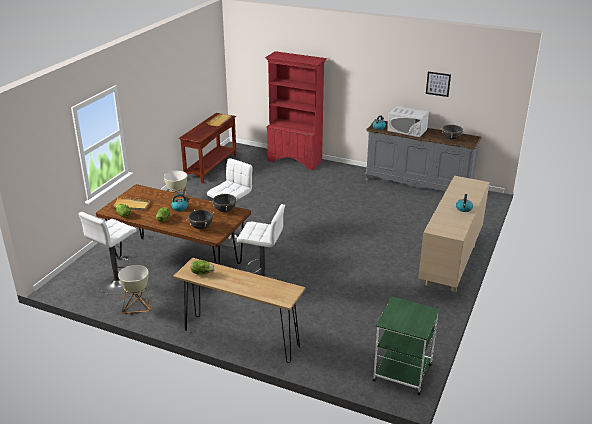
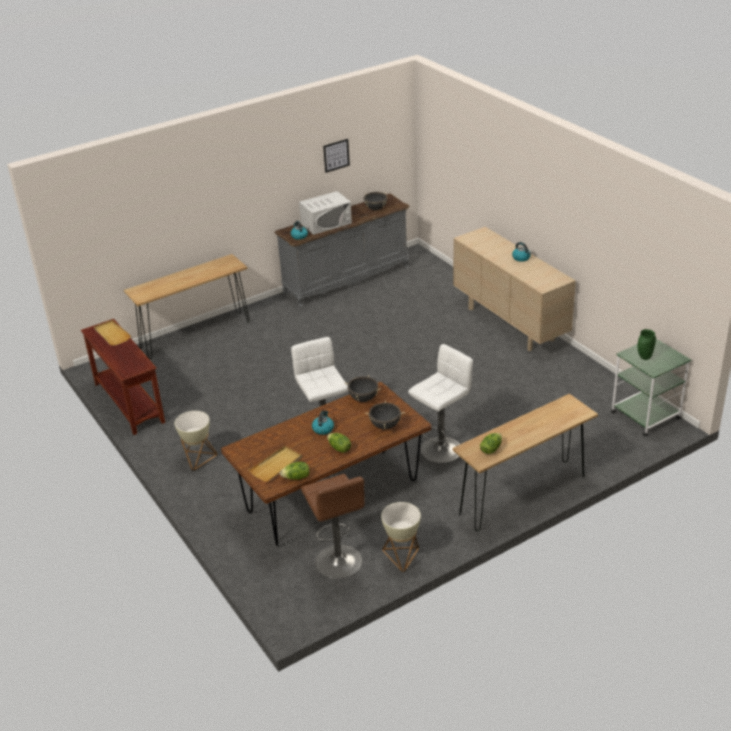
camera: 55 degrees left, 5 degrees up
(117, 285) = (338, 562): white stool -> brown stool
(295, 160) = (195, 335): red bookcase -> brown console table
(401, 312) = (644, 357): none -> green vase

